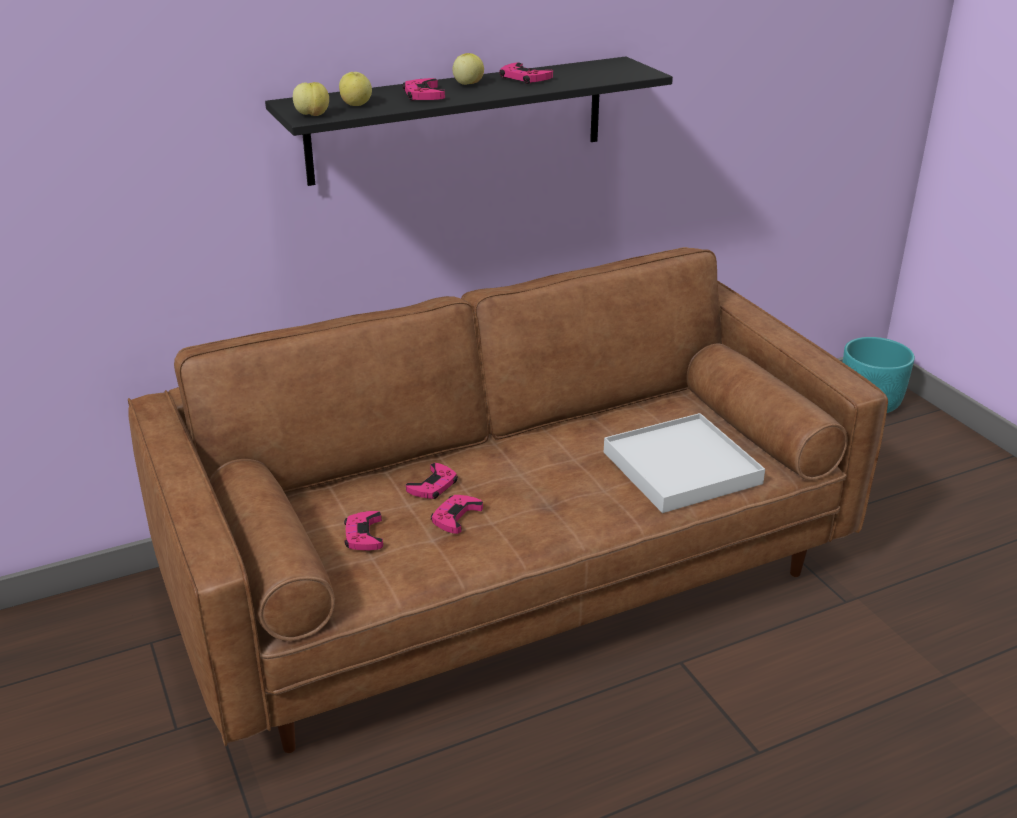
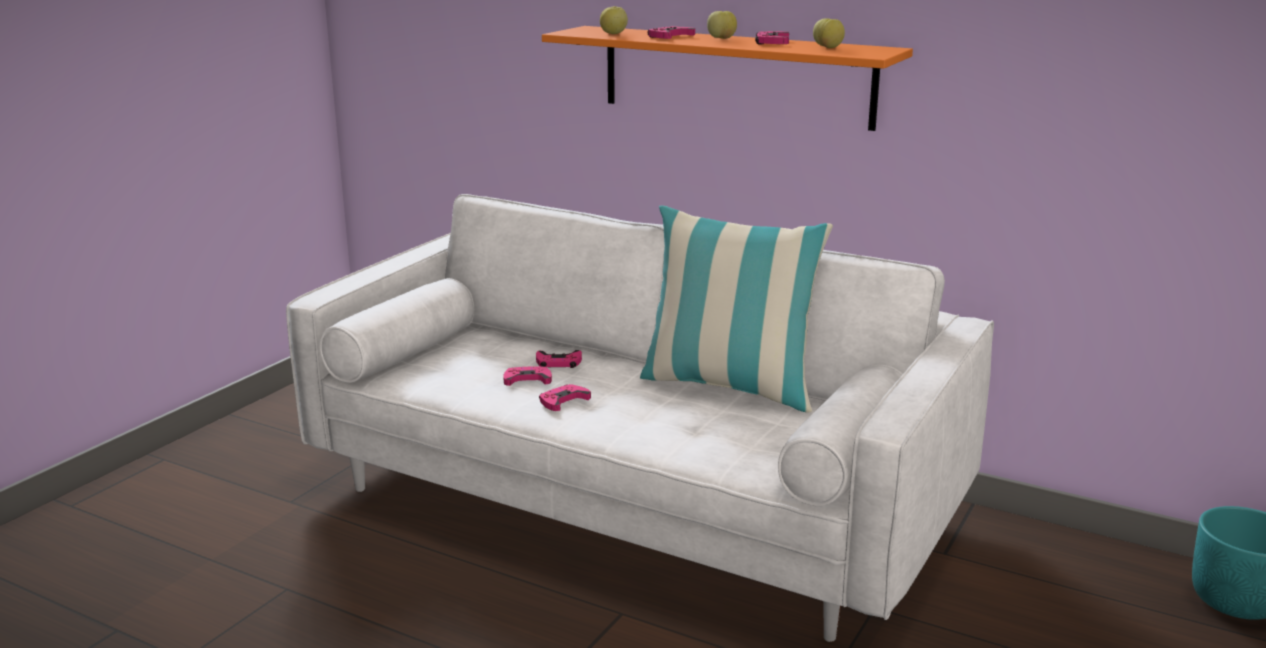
camera: 55 degrees right, 10 degrees down
(312, 115) = (571, 32): apple -> apple (828, 47)
(363, 535) = (468, 361): pink game controller -> pink game controller (563, 401)
(458, 120) = (735, 76): black shelf -> orange shelf
(508, 576) = (632, 500): brown sofa -> white sofa
(584, 424) = (729, 386): none -> pillow
(682, 468) = (719, 437): white tray -> none

